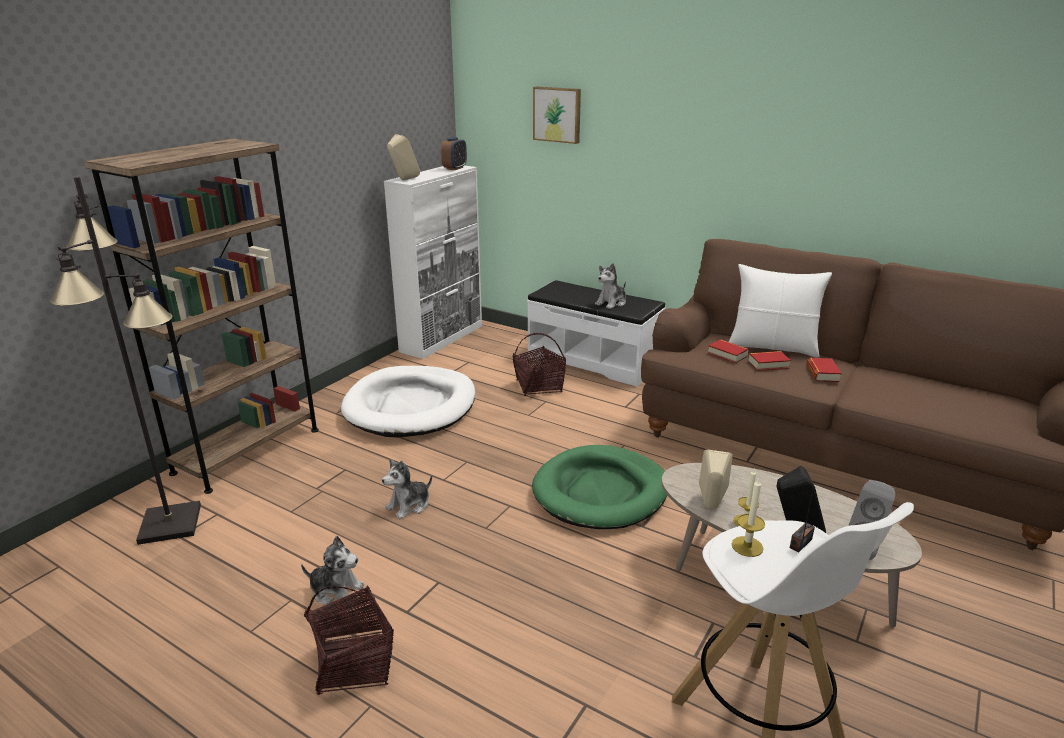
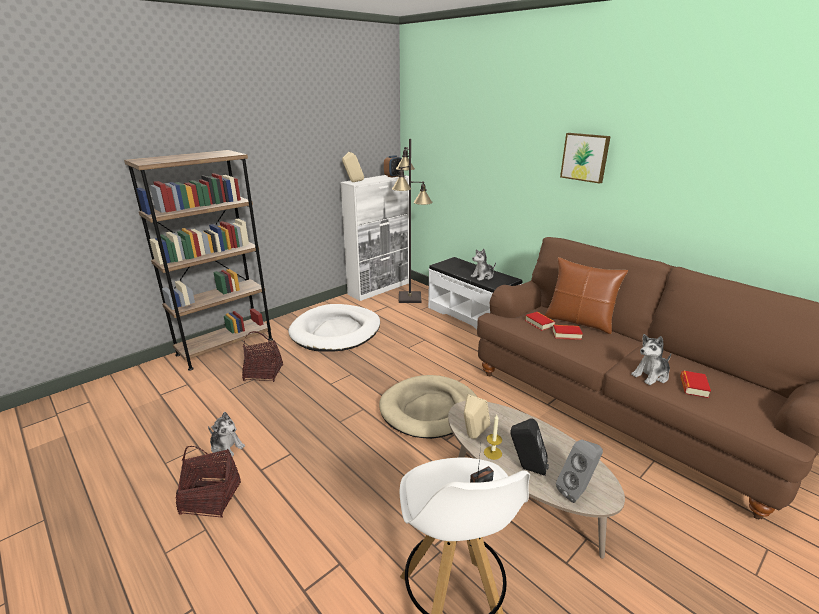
camera: 15 degrees right, 0 degrees up
(171, 523) = (160, 385): black floor lamp -> black floor lamp (410, 298)
(409, 505) = (300, 398): plush toy -> plush toy (651, 375)
(539, 387) = (425, 329): basket -> basket (263, 373)
(557, 114) = (460, 142): picture -> picture (585, 157)
(601, 492) = (429, 409): green dog bed -> beige dog bed
(747, 546) = (438, 476): candle -> none
(772, 347) = (579, 322): white pillow -> brown pillow
(822, 373) = (606, 347): book -> book (693, 387)

